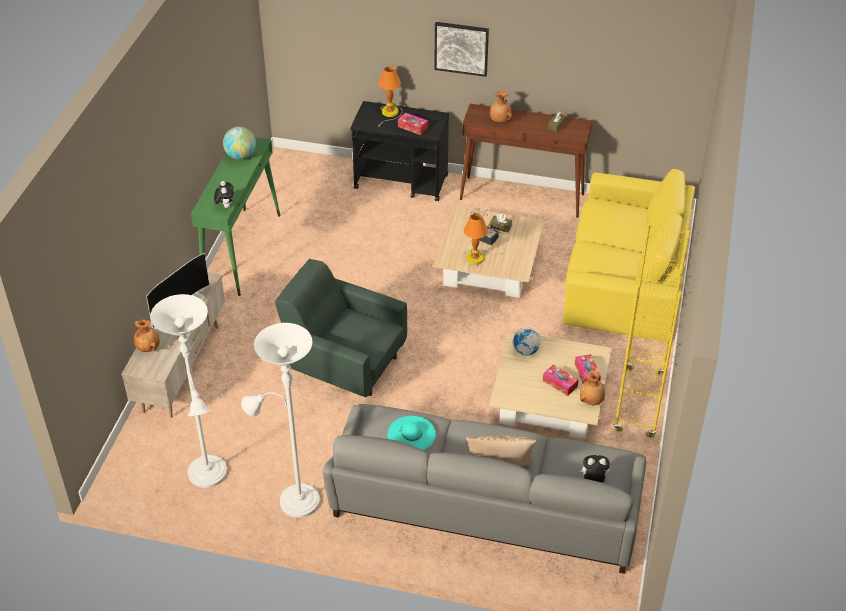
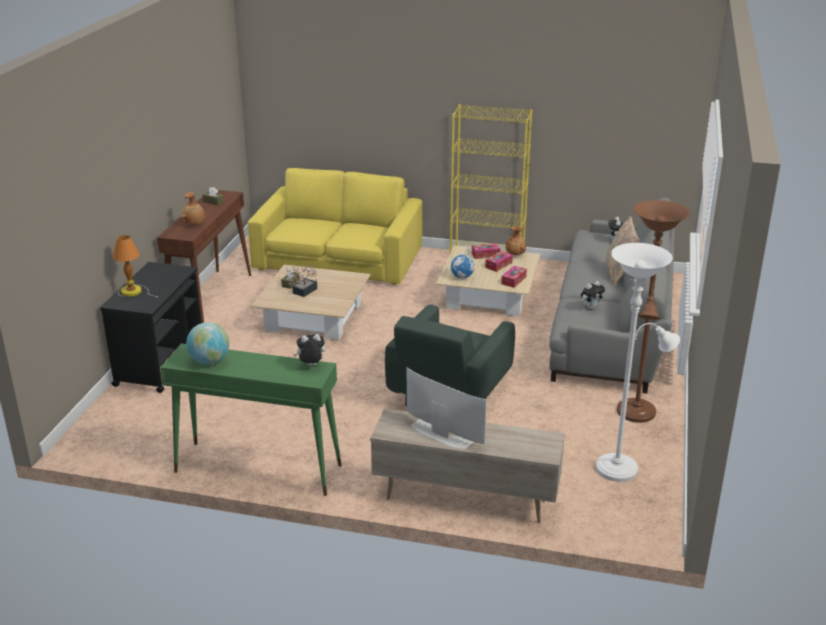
camera: 90 degrees left, 15 degrees down
(148, 347) = (512, 449): brown vase -> none
(294, 500) = (636, 414): white floor lamp -> brown floor lamp
(411, 434) = (591, 307): turquoise hat -> plush toy
(413, 127) = (167, 279): tissue box -> tissue box (513, 280)
(461, 48) = (139, 180): picture -> none
(476, 257) = (334, 295): table lamp -> none

